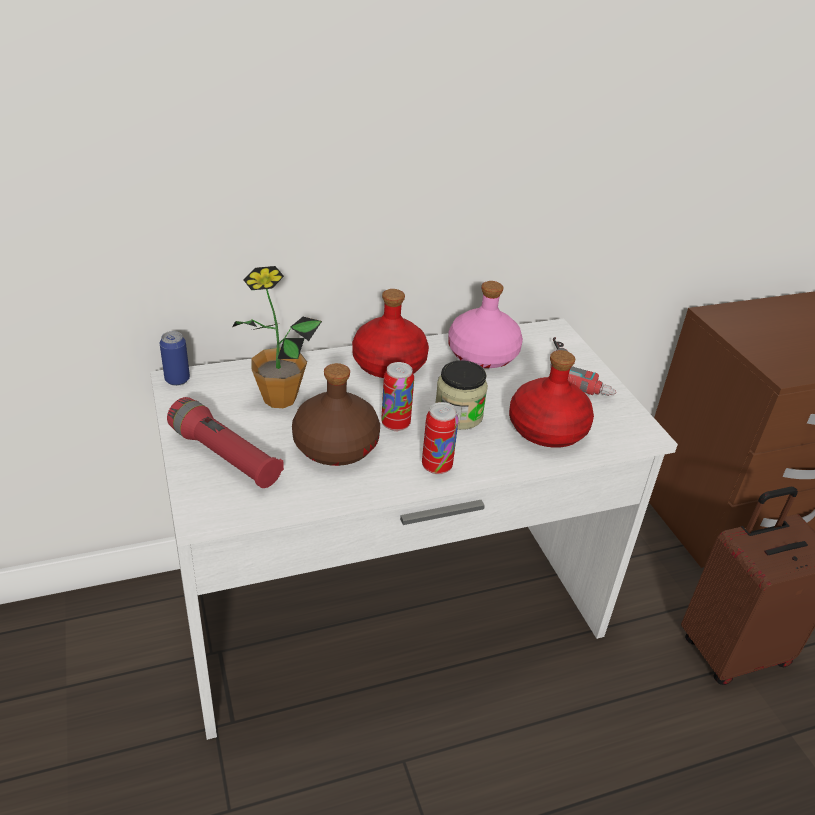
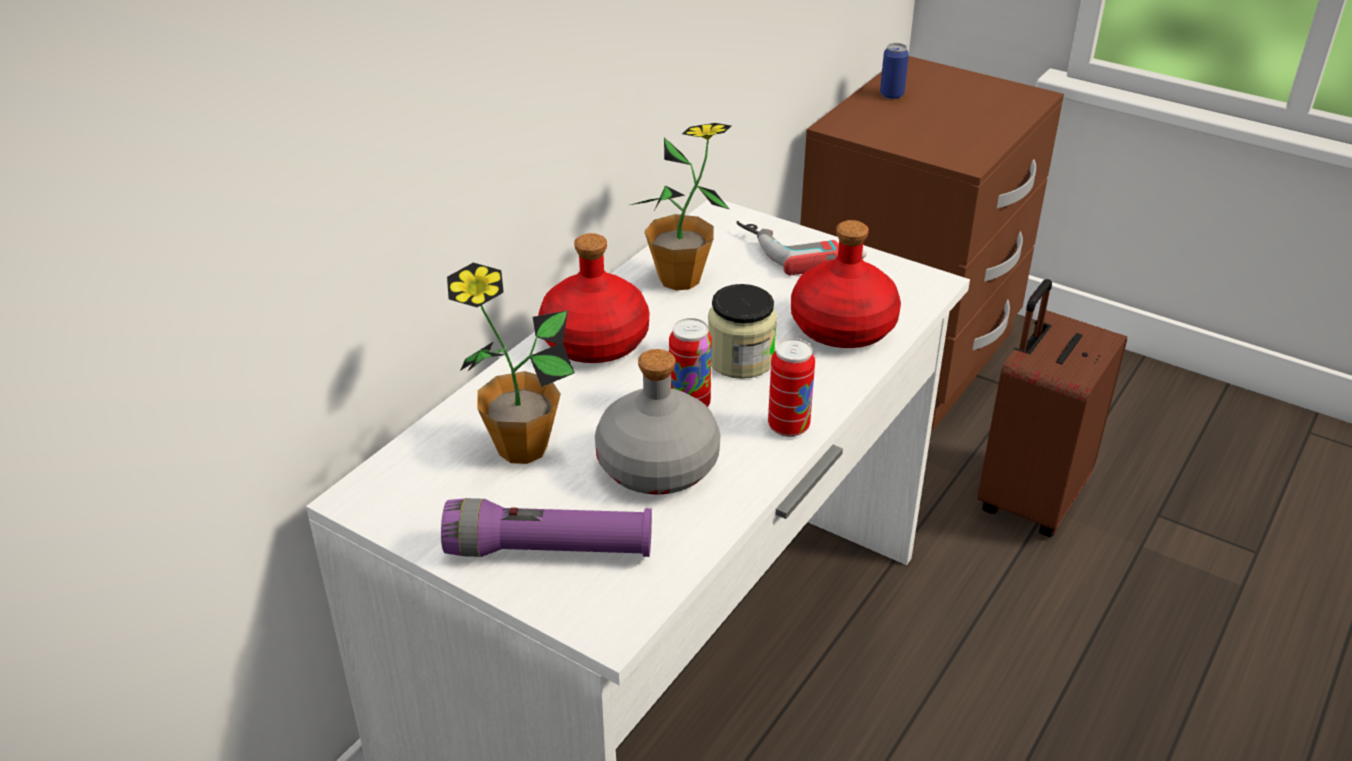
camera: 35 degrees left, 0 degrees up
(177, 379) = (360, 496): can -> can (891, 95)
(225, 456) = (549, 550): red flashlight -> purple flashlight
(334, 445) = (656, 465): brown bottle -> grey bottle
(481, 354) = (680, 279): pink bottle -> potted plant

